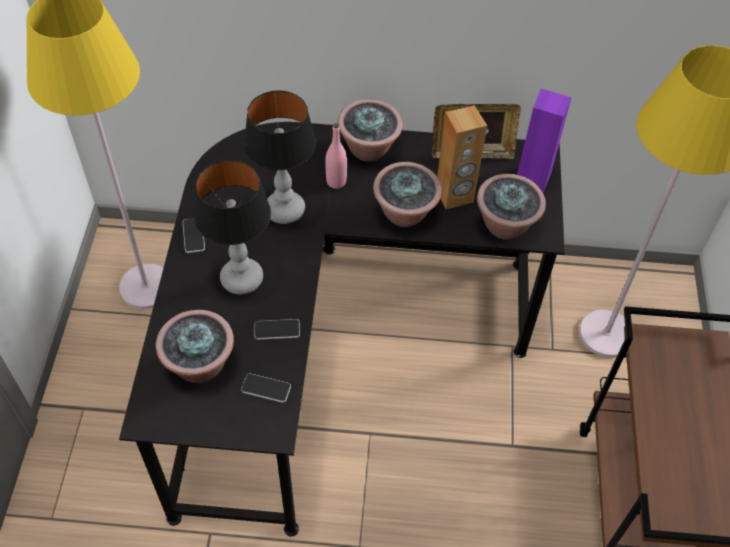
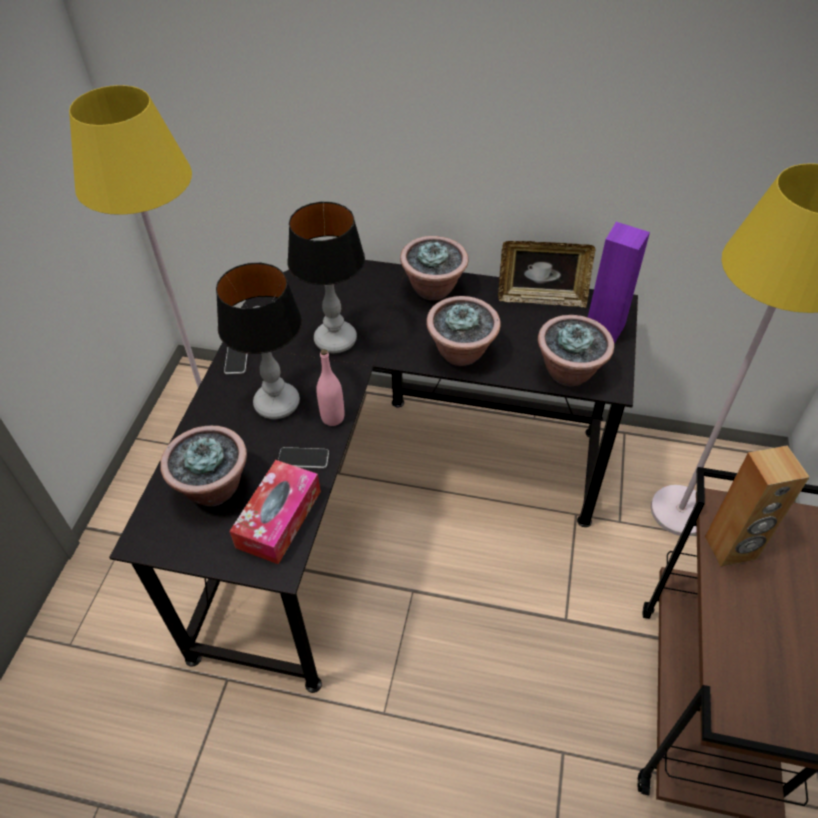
camera: 10 degrees right, 5 degrees down
(266, 388) = (279, 519): phone -> tissue box
(336, 182) = (394, 317): pink bottle -> pink bottle (333, 418)
(454, 196) = (517, 339): brown speaker -> brown speaker (731, 548)

